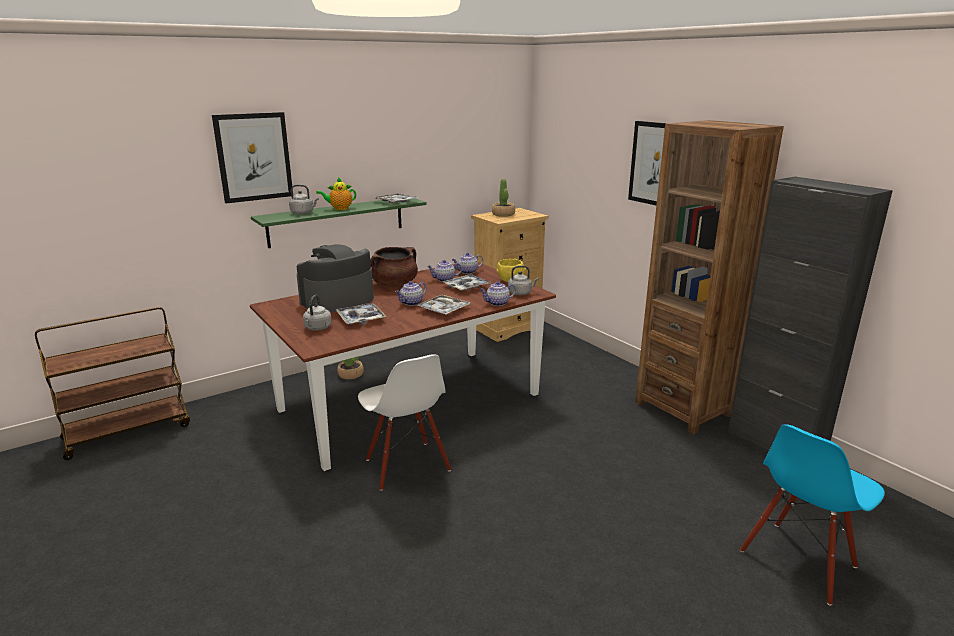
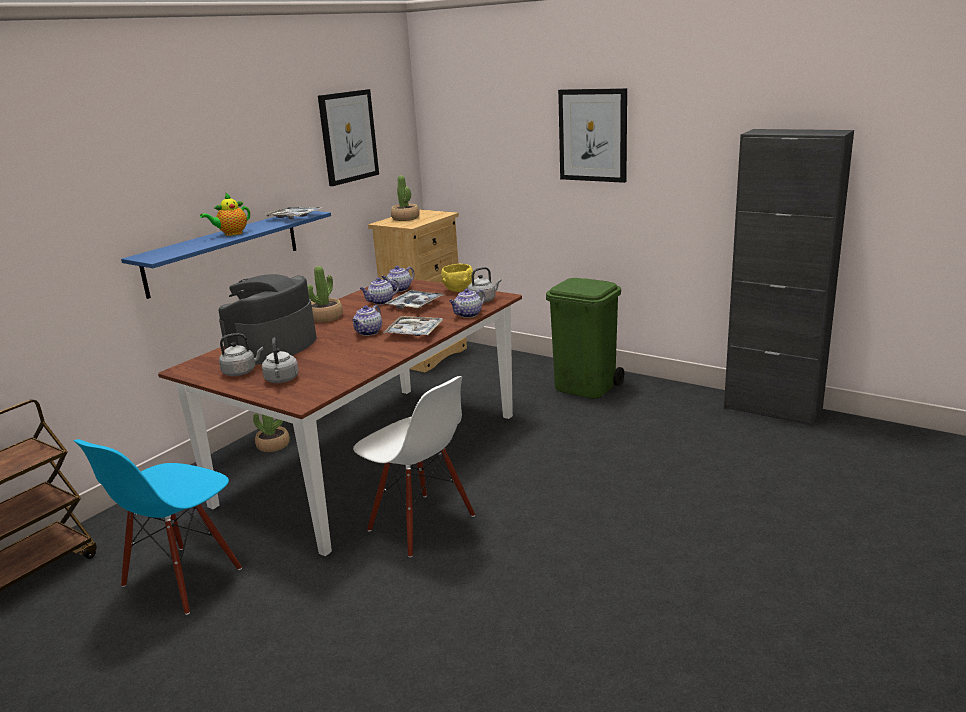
camera: 20 degrees left, 0 degrees up
(253, 157) = (116, 178): picture -> picture (348, 137)
(303, 213) = (190, 244): grey kettle -> grey kettle (241, 372)
(337, 221) = (223, 252): green shelf -> blue shelf
(361, 318) = (325, 360): tray -> none
(394, 284) = (325, 317): brown cooking pot -> potted plant
(616, 383) = (586, 387): none -> green trash can
(683, 408) = (667, 396): brown bookcase -> none
(798, 560) = (857, 502): blue chair -> blue chair (182, 579)

